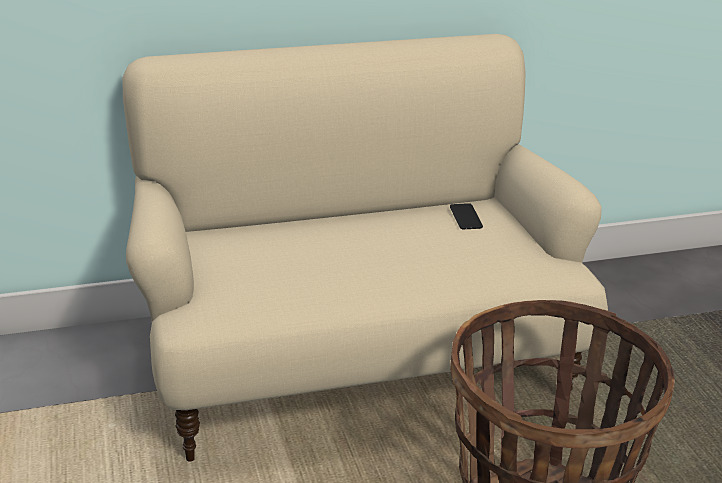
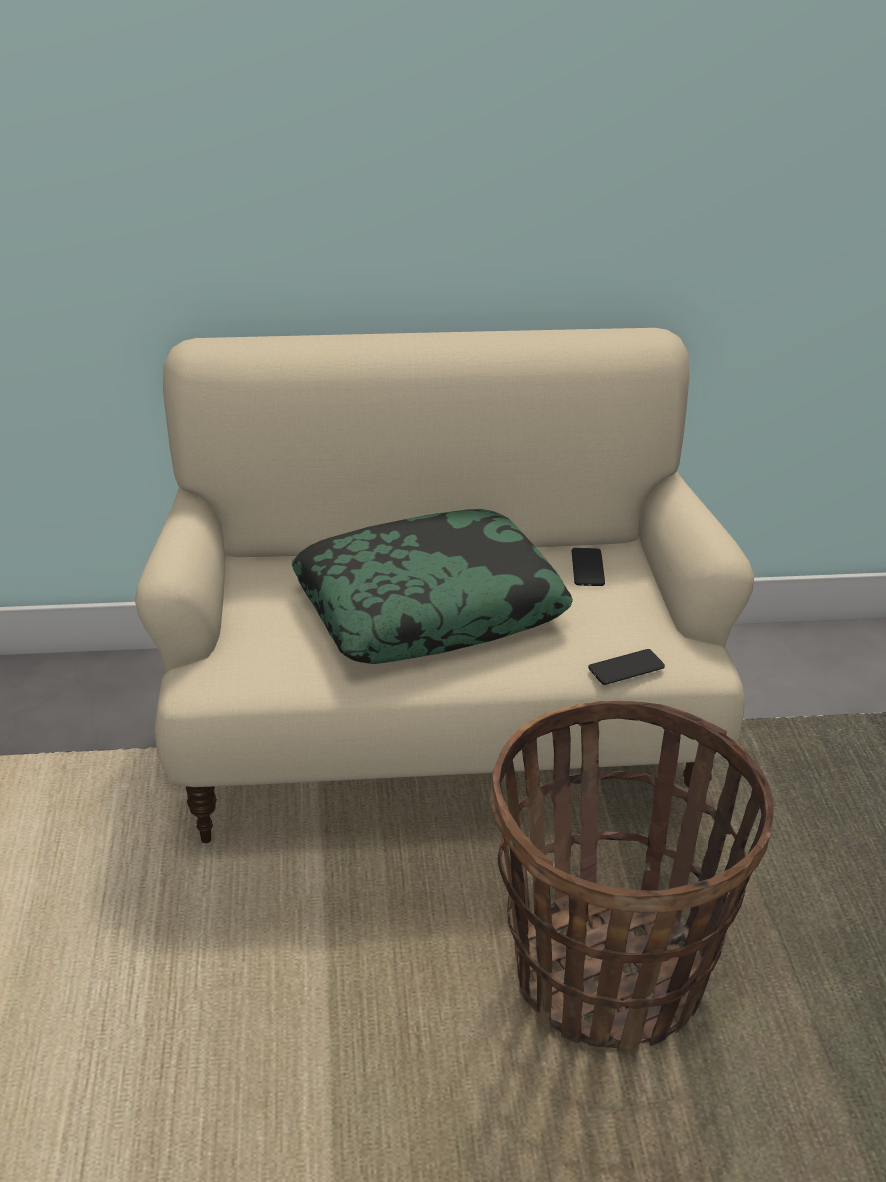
camera: 10 degrees right, 5 degrees up
(355, 253) = (429, 607): none -> pillow
(519, 282) = (626, 668): none -> phone

